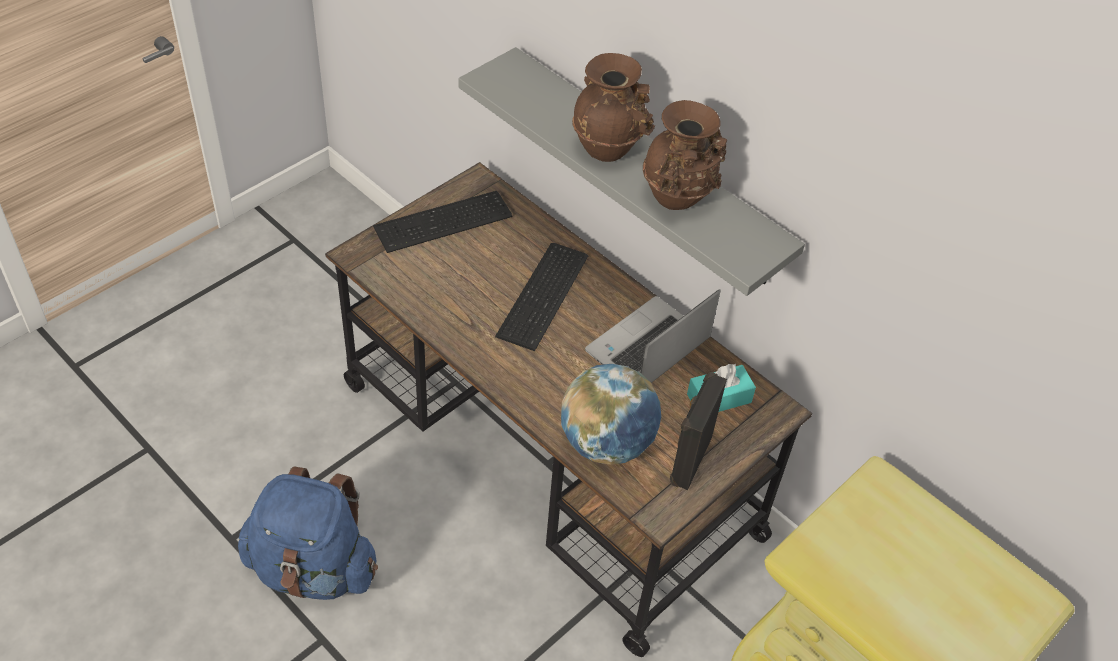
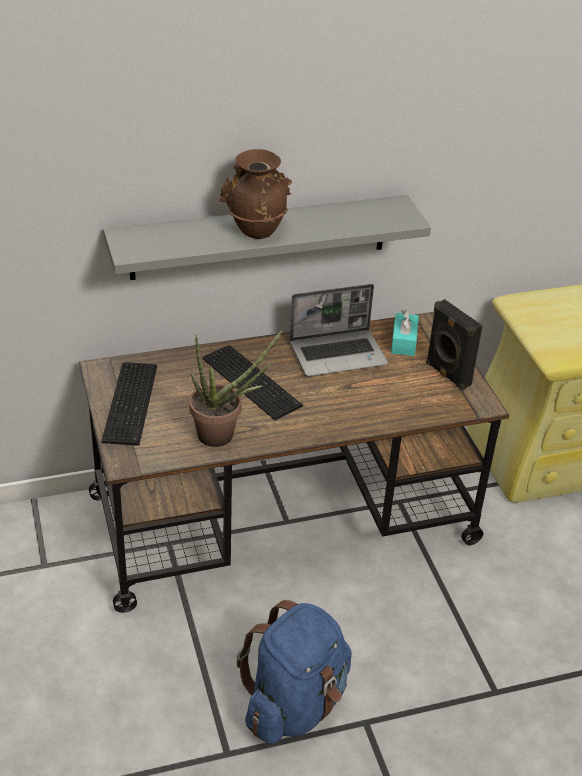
camera: 60 degrees left, 10 degrees down
(444, 307) = (224, 435): none -> potted plant
(607, 443) = (410, 404): globe -> none
(647, 348) = (338, 354): laptop -> laptop turned 90 degrees counterclockwise
(678, 199) = (331, 222): brown vase -> none

